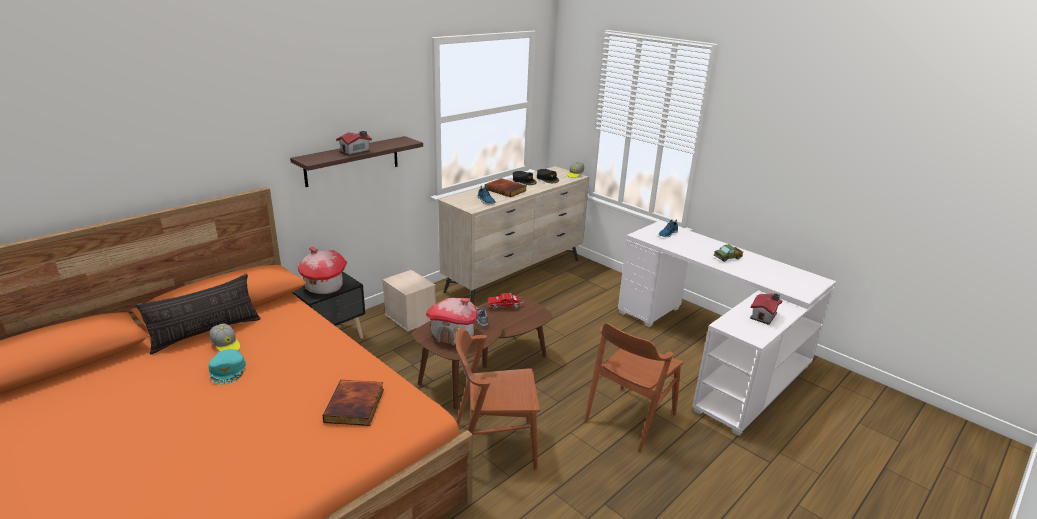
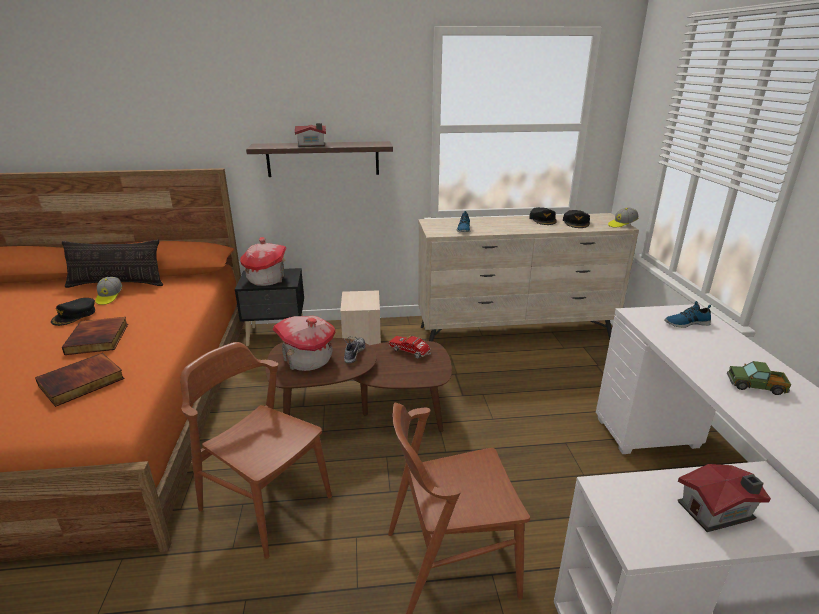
camera: 40 degrees right, 0 degrees up
(228, 370) = (75, 315): turquoise cap -> black cap
(506, 190) = (506, 224): book -> book (99, 339)

